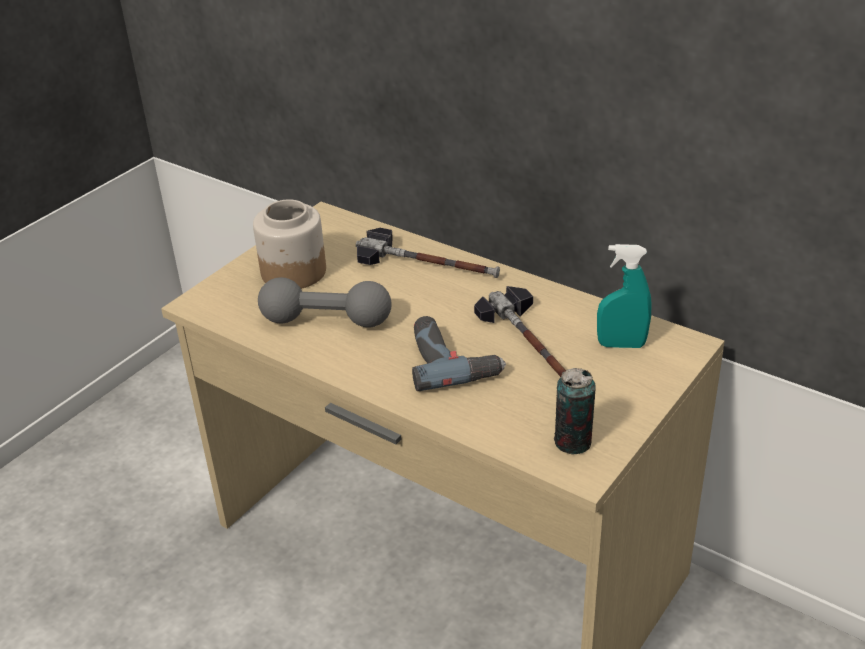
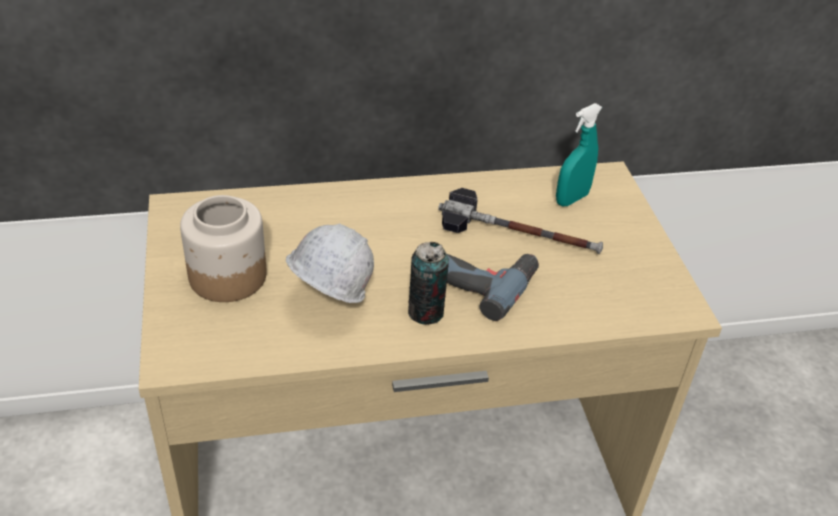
camera: 50 degrees left, 5 degrees up
(326, 321) = (328, 305): grey dumbbell -> white hard hat
(427, 264) = (340, 207): hammer -> none
(573, 442) = (648, 292): can -> can (425, 312)

